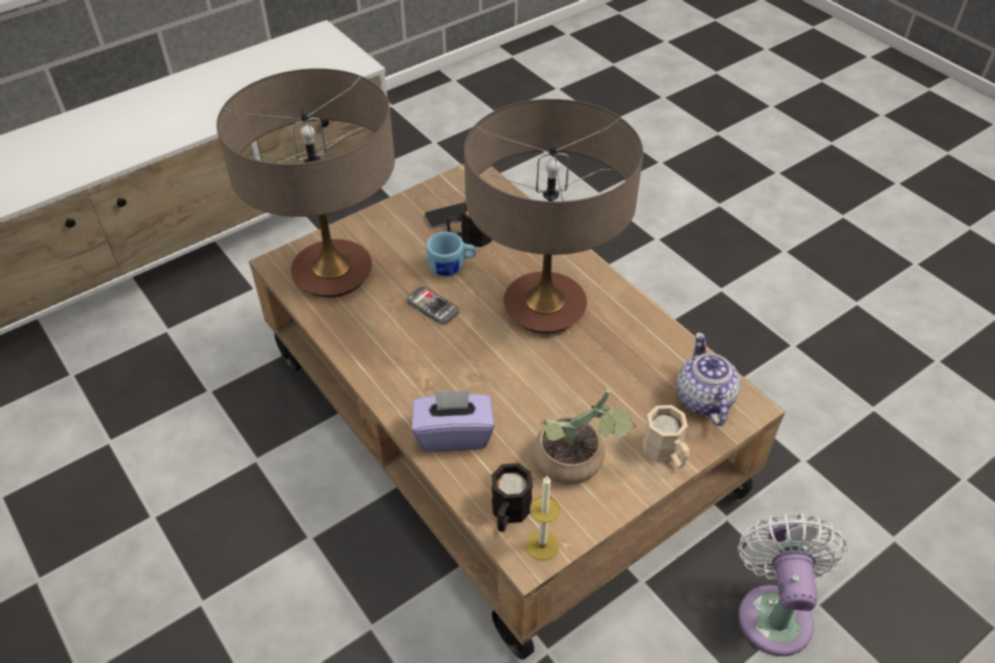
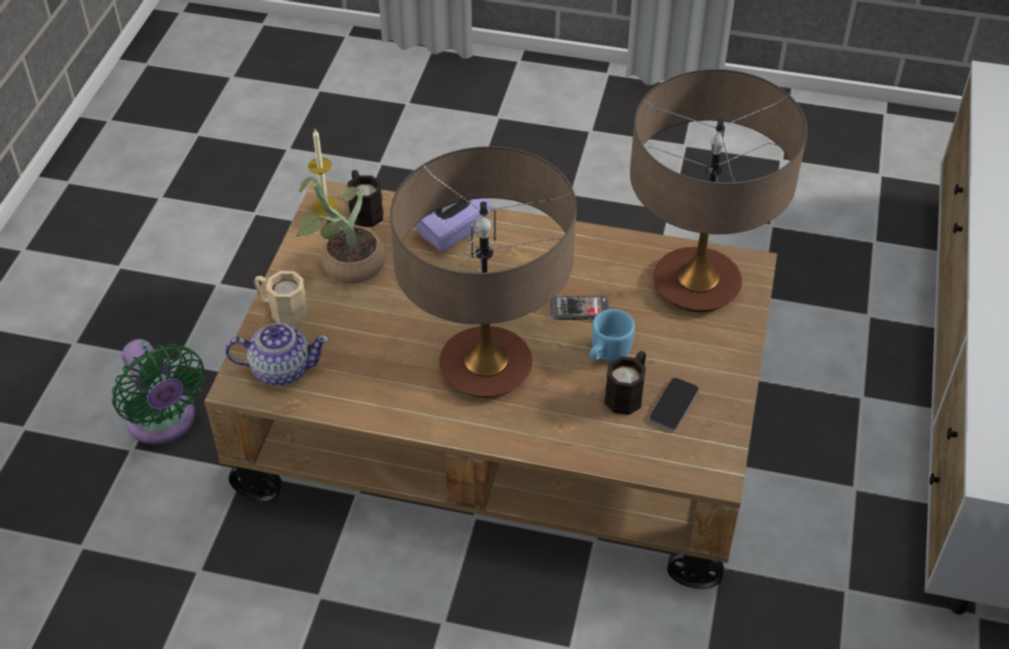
camera: 140 degrees right, 0 degrees up
(703, 399) = (281, 369): teapot -> teapot turned 45 degrees counterclockwise
(774, 612) = (164, 423): white fan -> green fan

